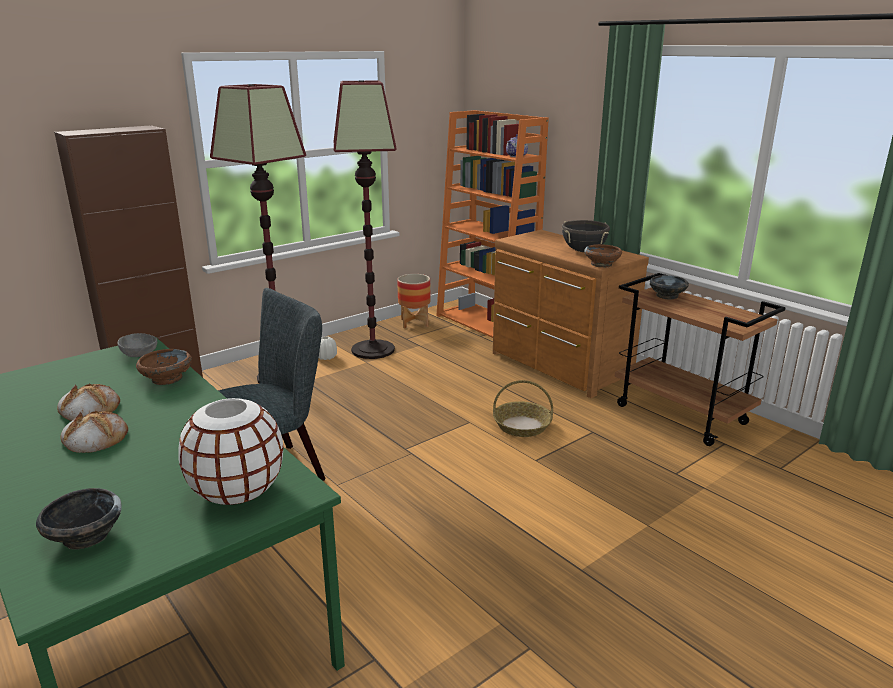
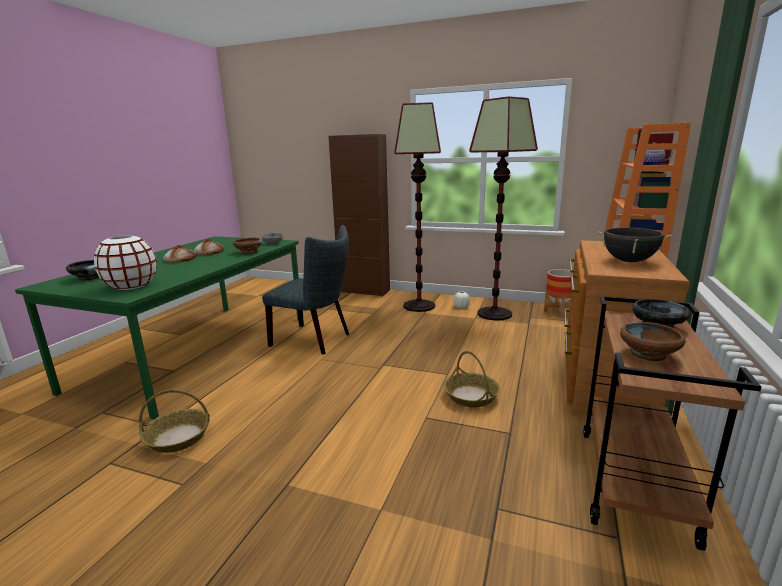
camera: 60 degrees right, 5 degrees down
(420, 643) = (178, 437): none -> basket
(602, 264) = (605, 271): brown bowl -> brown bowl (648, 354)

